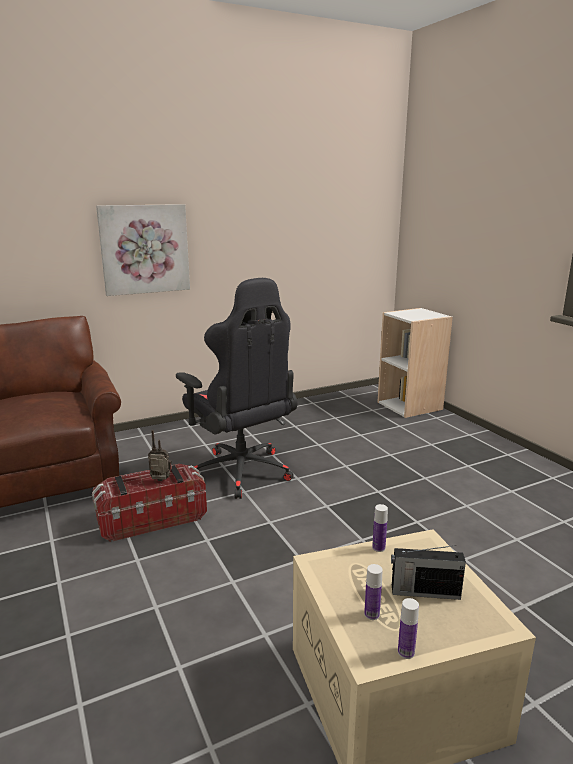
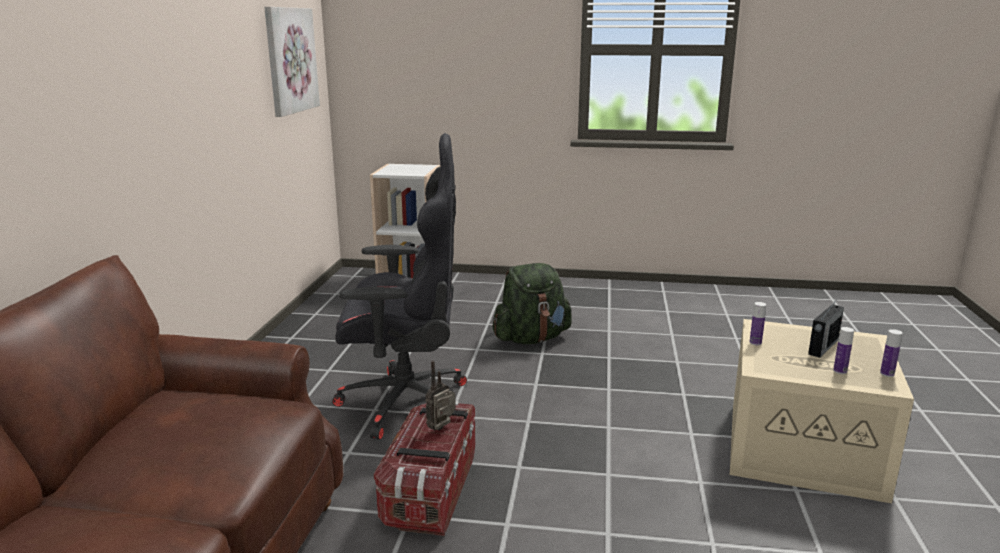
camera: 55 degrees left, 0 degrees up
(144, 249) = (128, 125): picture -> picture (290, 60)
(394, 478) = (531, 338): none -> green backpack

